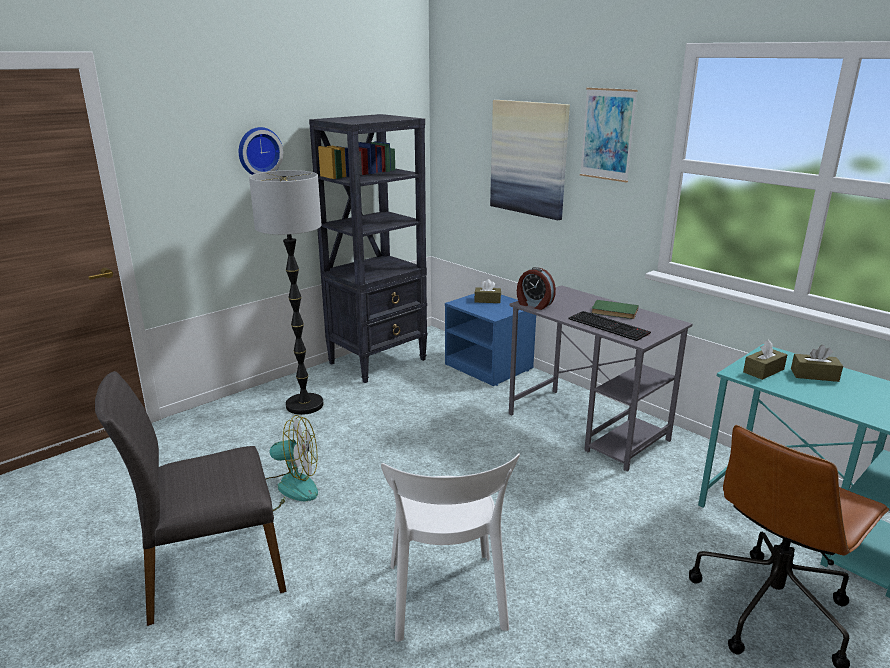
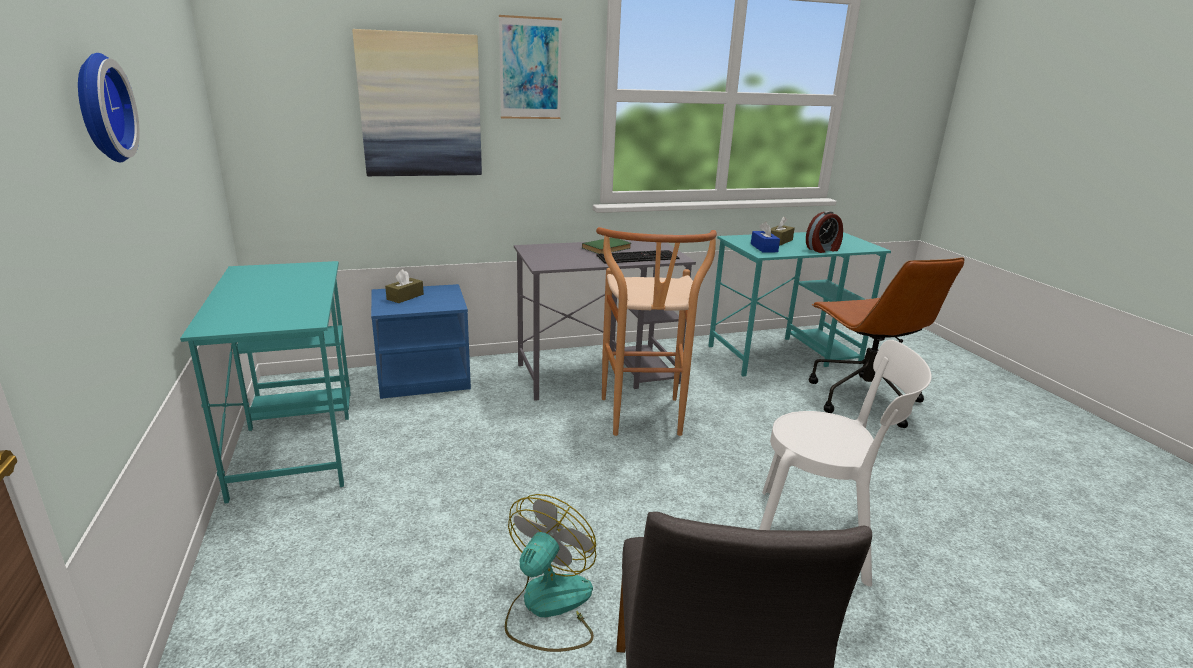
camera: 65 degrees left, 0 degrees up
(304, 405) = (332, 536): floor lamp -> none
(378, 361) = (296, 439): black bookcase -> turquoise desk
(534, 305) = (551, 264): alarm clock -> alarm clock (823, 249)
(535, 469) = (644, 421): none -> brown stool
(763, 371) = (764, 248): brown tissue box -> blue tissue box

